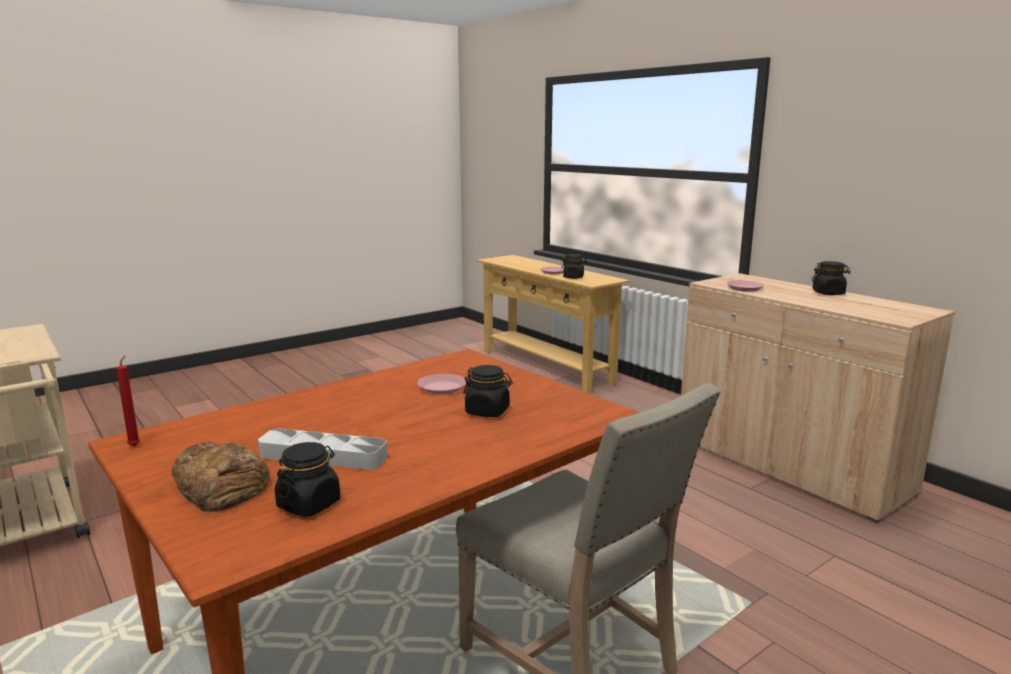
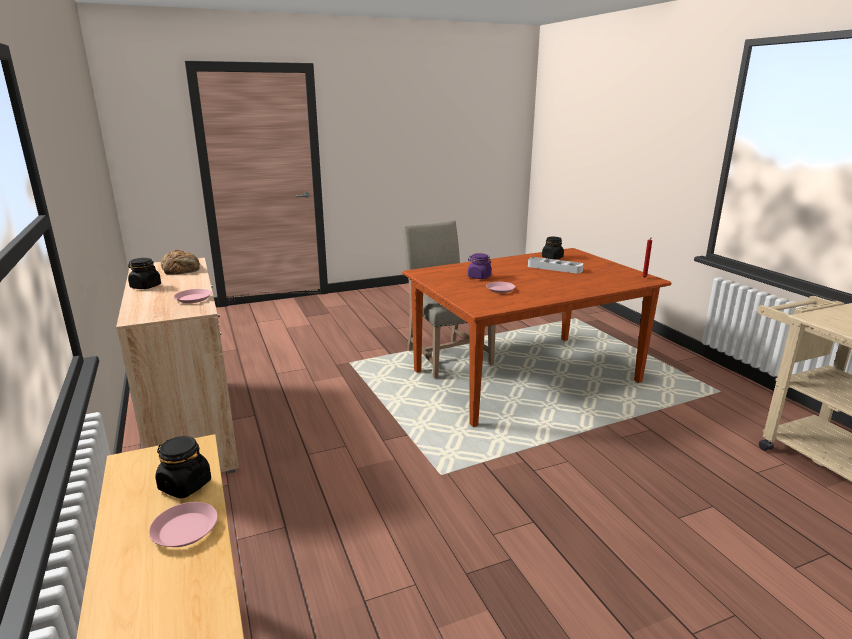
camera: 165 degrees left, 5 degrees up
(221, 486) = (588, 263): bread -> bread (182, 268)
(487, 411) = (479, 277): black jar -> purple jar

